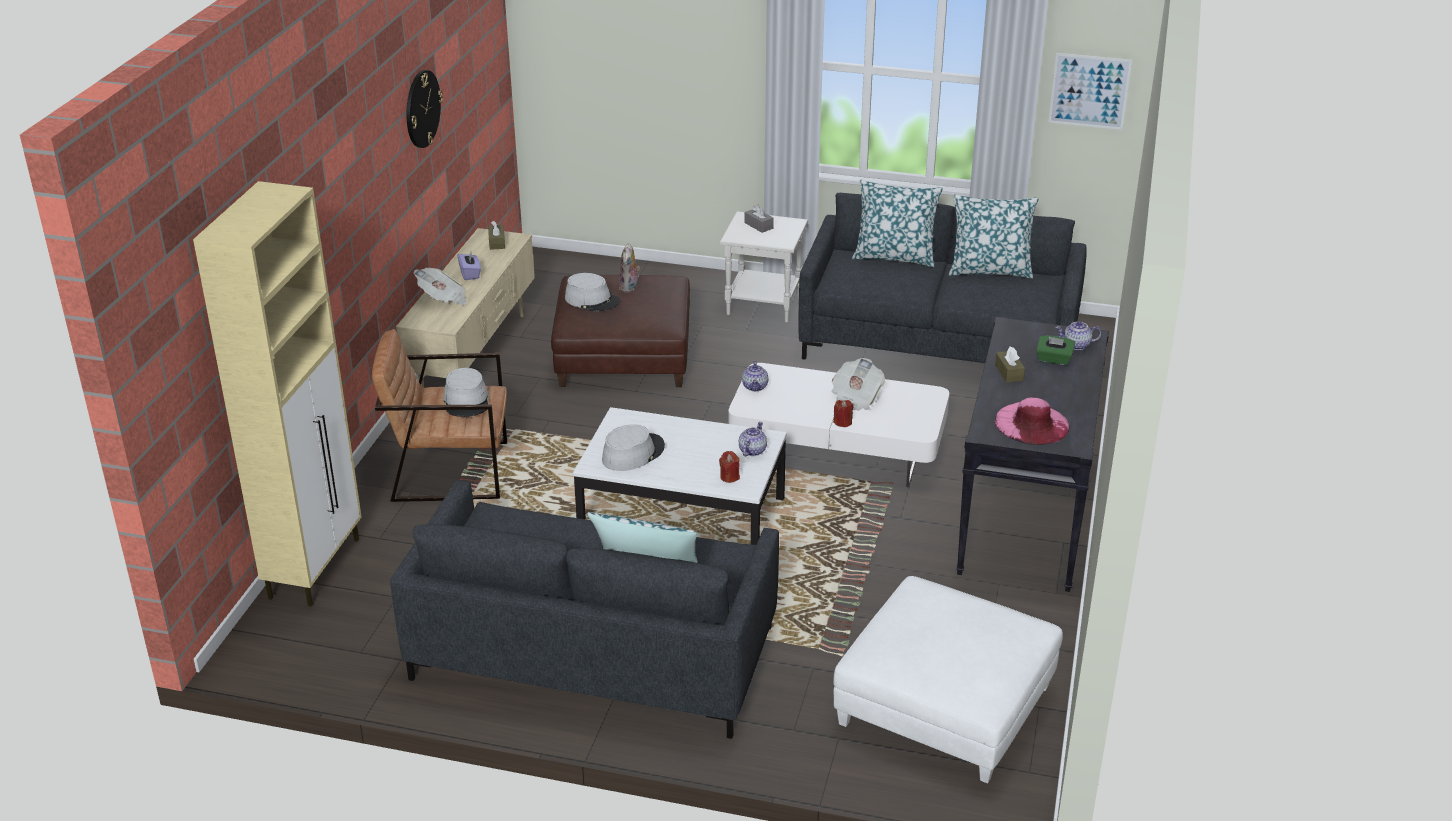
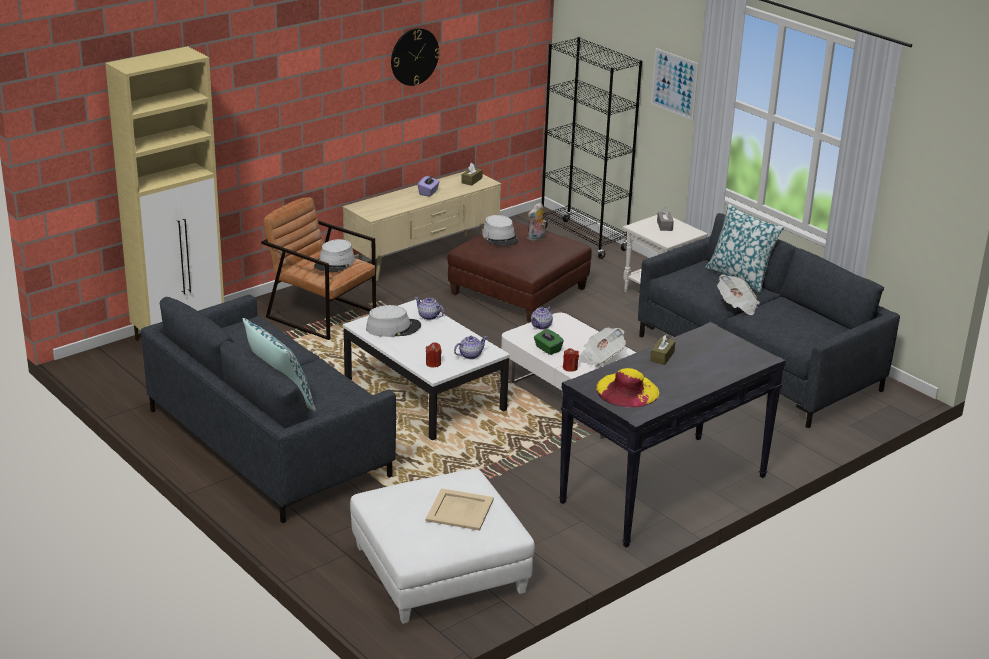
camera: 35 degrees right, 5 degrees down
(443, 299) = (391, 201): newspaper -> newspaper (737, 305)
(614, 270) = (583, 239): none -> black bookcase
(967, 630) = (459, 510): none -> beige tray
(990, 270) = (802, 309): pillow -> none
(1031, 423) = (627, 390): pink hat -> yellow hat
(1054, 359) = (710, 361): green tissue box -> green tissue box (547, 349)
(1076, 345) = (743, 359): teapot -> teapot (429, 316)
(1089, 91) = (928, 177): picture -> picture (674, 83)

